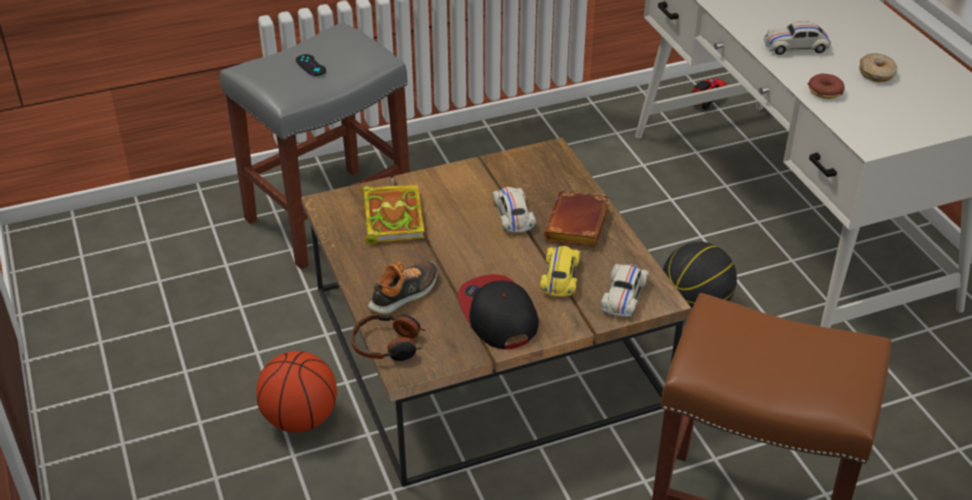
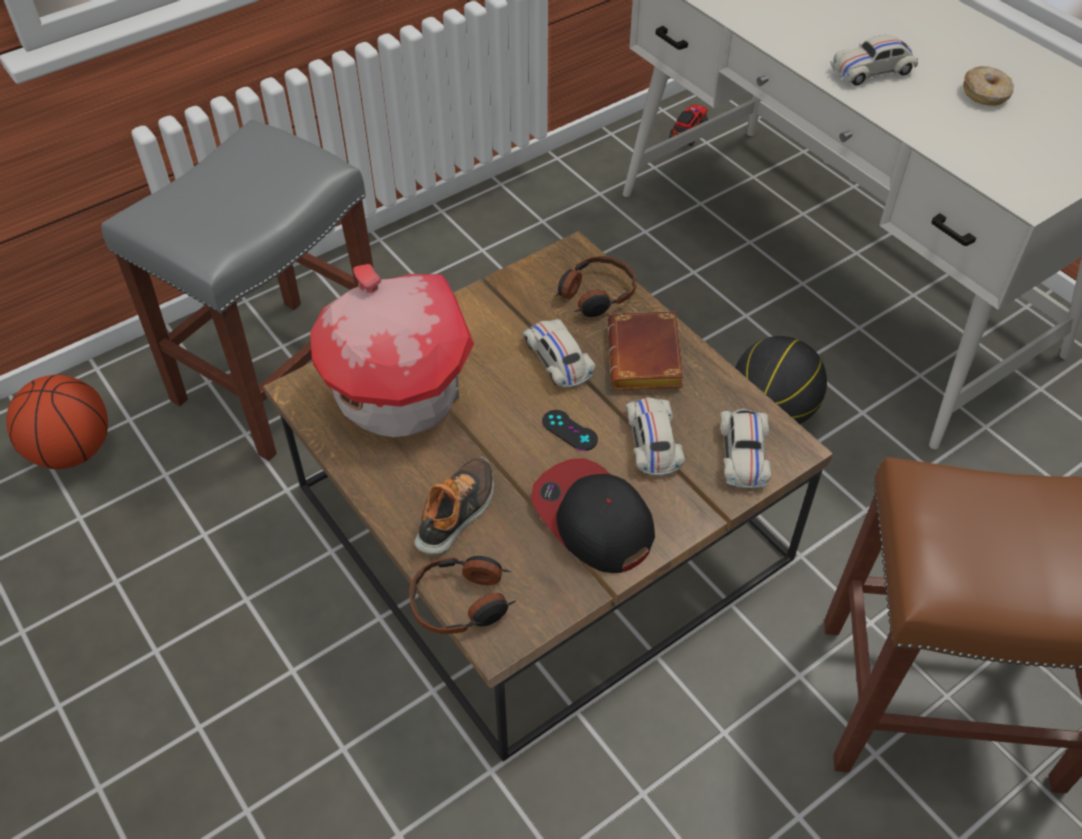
camera: 15 degrees left, 10 degrees up
(301, 419) = (336, 689): basketball -> basketball (73, 451)
(310, 65) = (230, 195): black game controller -> black game controller (569, 430)
(392, 216) = (398, 392): book -> toy house
(557, 180) = (595, 295): none -> headphones
(560, 276) = (652, 441): yellow toy car -> white toy car
(825, 91) = (937, 130): donut -> none

